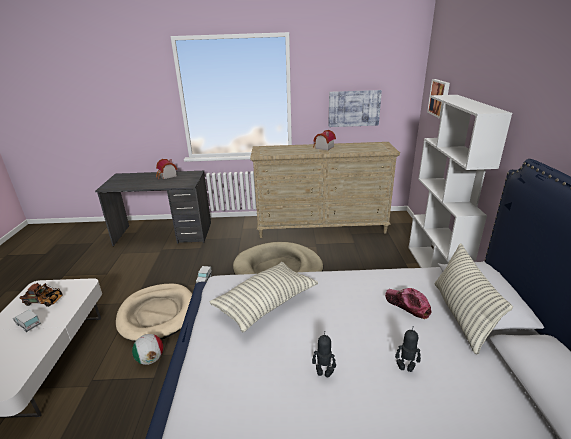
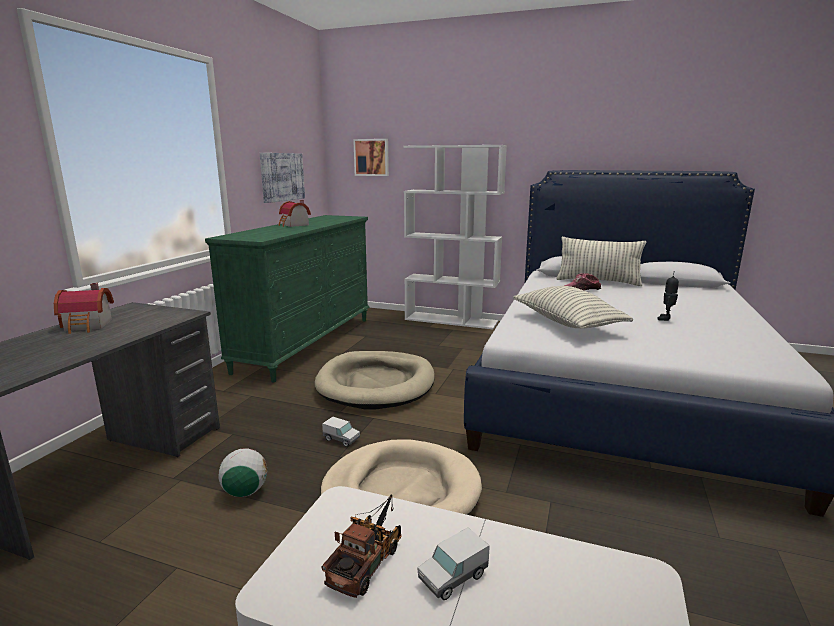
camera: 70 degrees left, 10 degrees down
(150, 359) = (511, 503): football -> football (245, 492)
(322, 227) = (307, 343): beige dresser -> green dresser
(405, 368) = (656, 301): toy robot -> none

